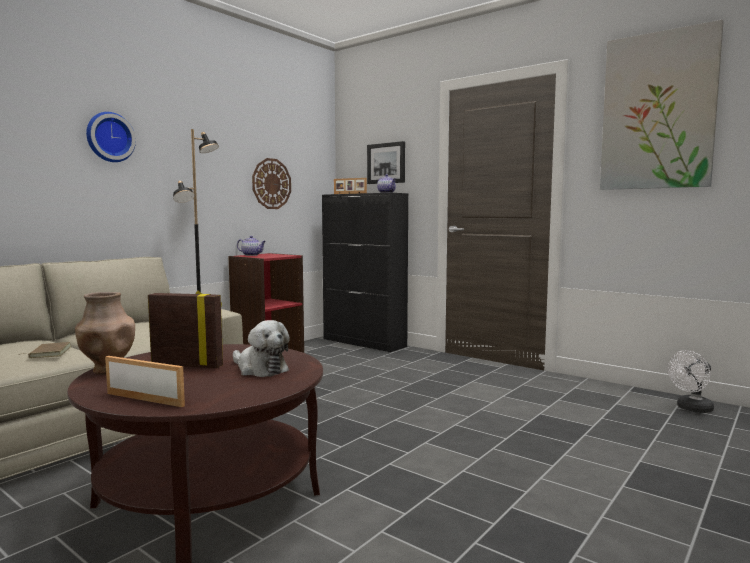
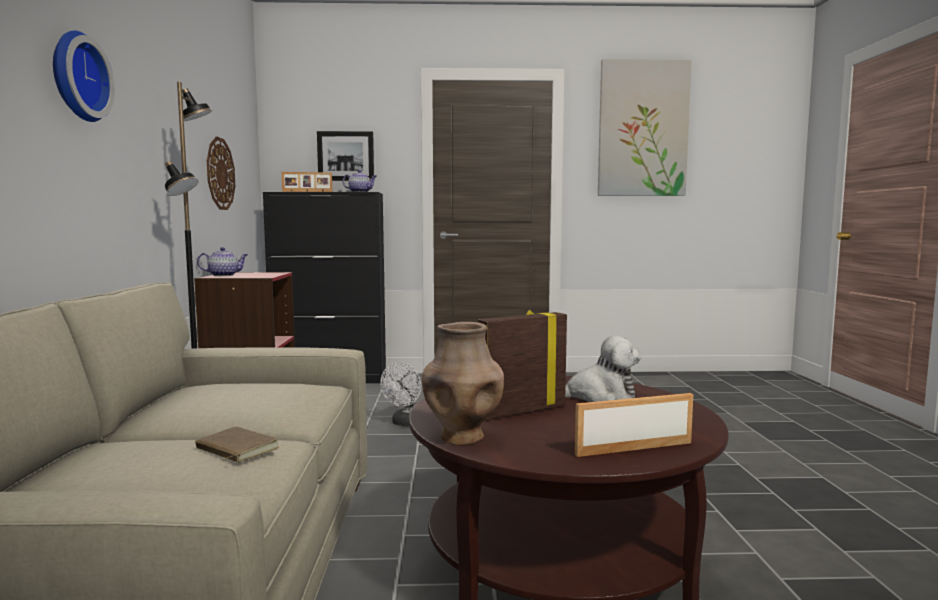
camera: 40 degrees left, 0 degrees up
(691, 409) = (690, 379): white fan -> white fan (406, 423)

